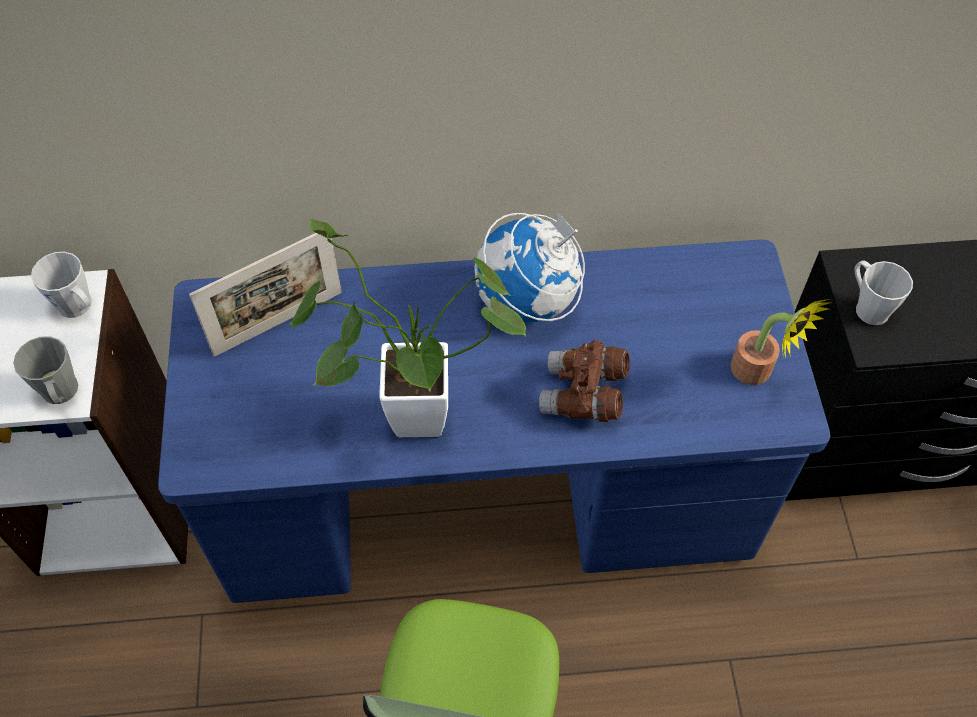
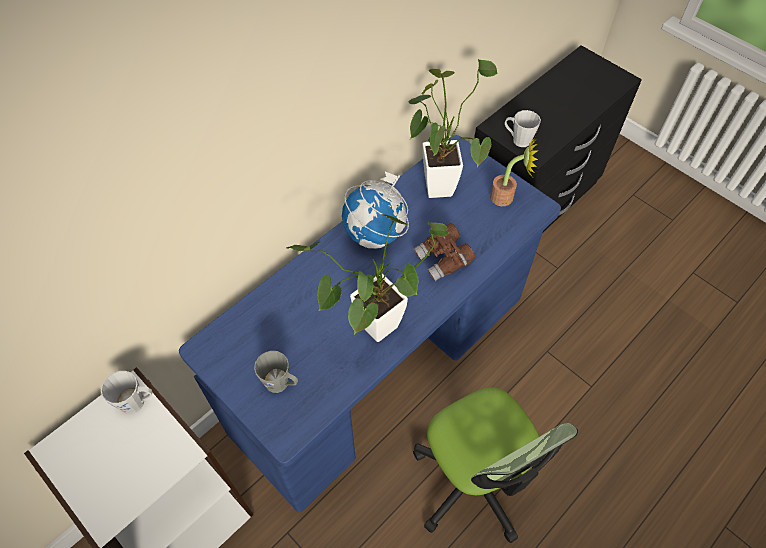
camera: 40 degrees left, 0 degrees up
(61, 394) = (176, 455): grey mug -> grey mug (281, 383)
(278, 323) = (259, 331): picture frame -> none
(679, 289) = (438, 182): none -> potted plant

